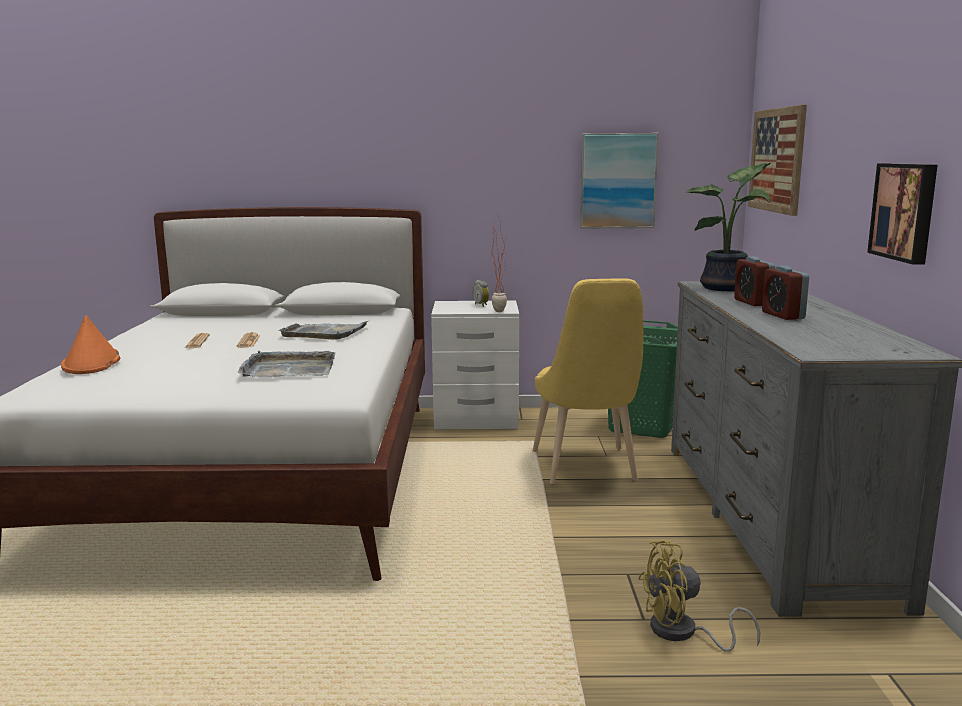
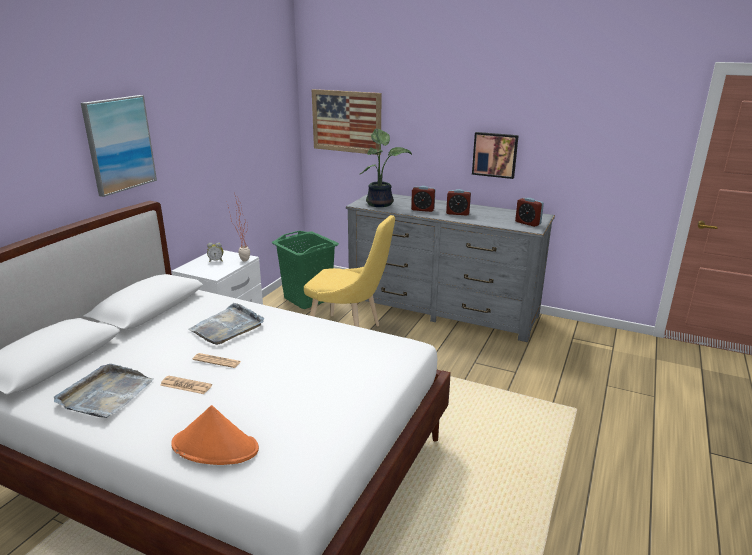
camera: 65 degrees left, 10 degrees up
(288, 369) = (328, 356): grey tray -> grey tray (105, 394)
(618, 181) = (252, 145): picture -> picture (119, 144)
(682, 633) = (530, 367): yellow fan -> none
(843, 348) = (528, 223): none -> alarm clock

